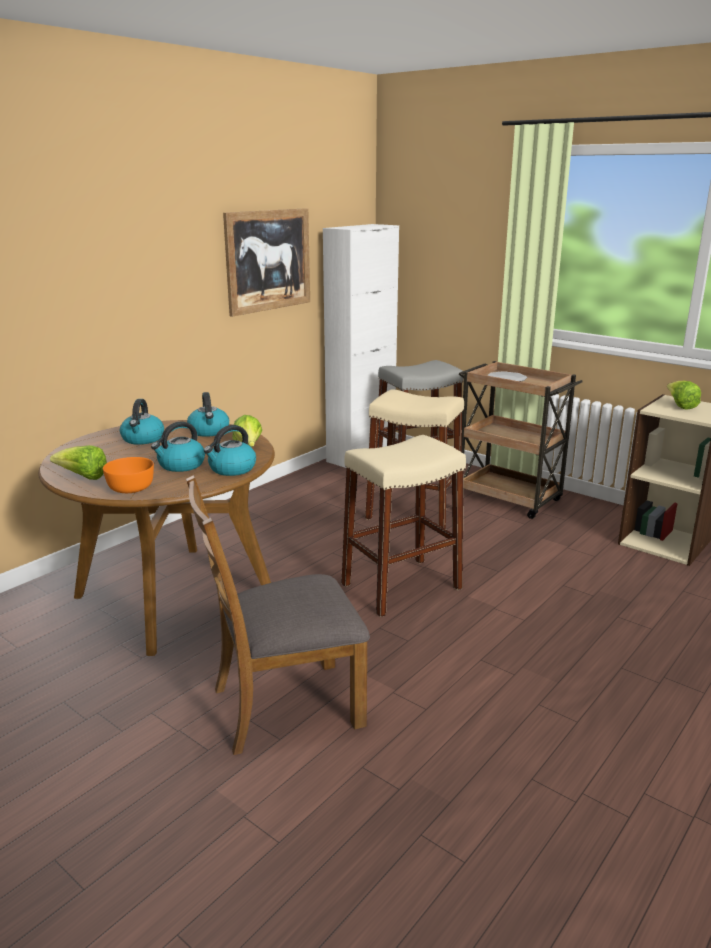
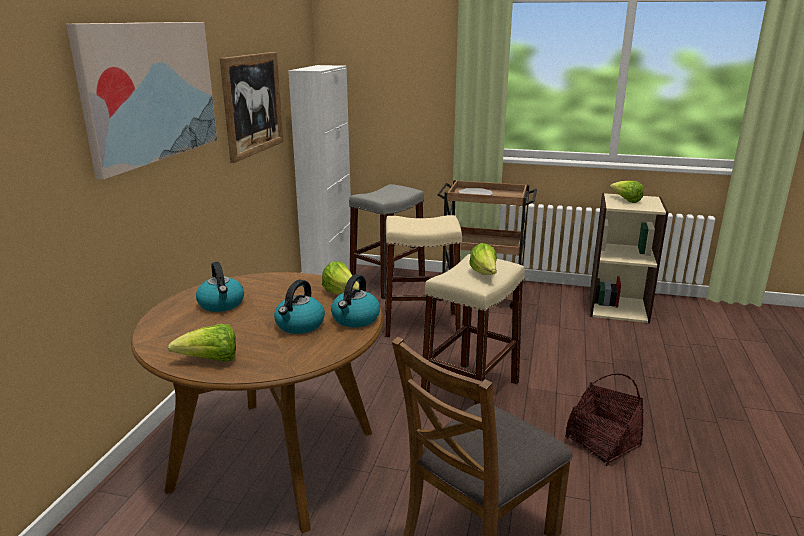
camera: 25 degrees left, 0 degrees up
(127, 241) = (150, 92): none -> picture
(130, 487) = (279, 361): orange bowl -> none
(209, 431) = (280, 283): kettle -> none
(410, 454) = (484, 274): none -> lettuce
(495, 664) = (602, 442): none -> basket

